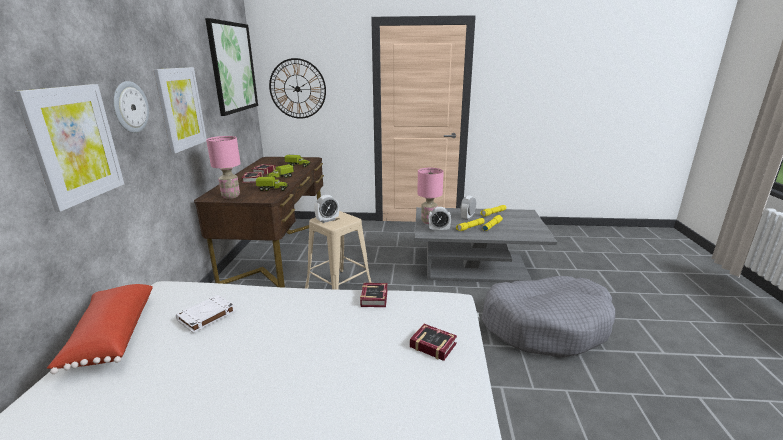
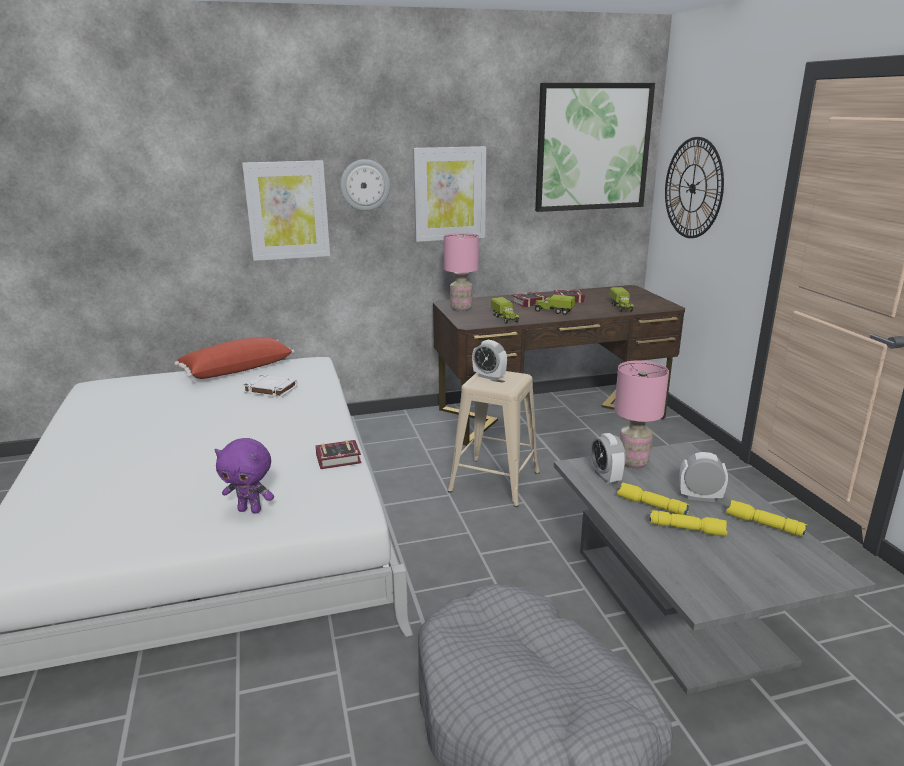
camera: 70 degrees right, 0 degrees up
(432, 344) = (250, 510): book -> purple plush toy

